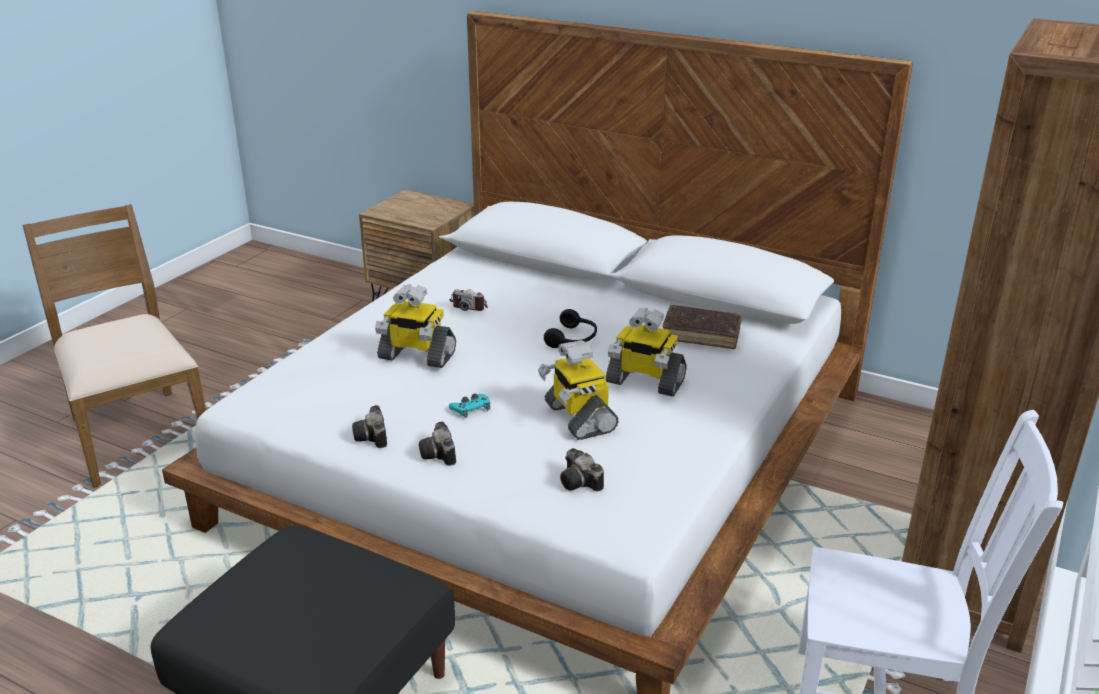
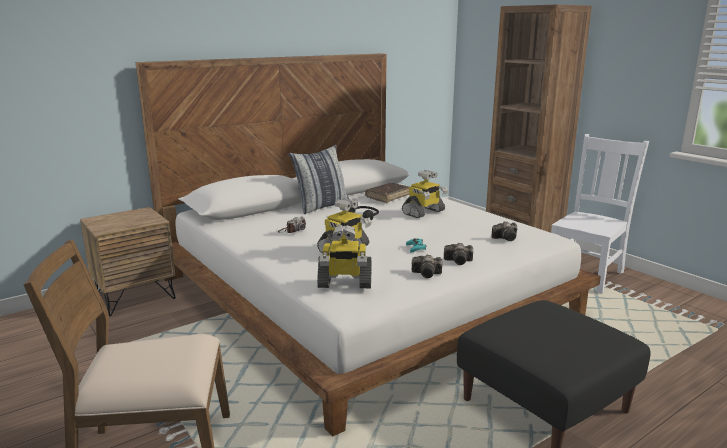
camera: 65 degrees left, 10 degrees down
(578, 417) = (445, 229): toy robot -> toy robot (344, 283)
(600, 298) = (321, 206): none -> pillow

